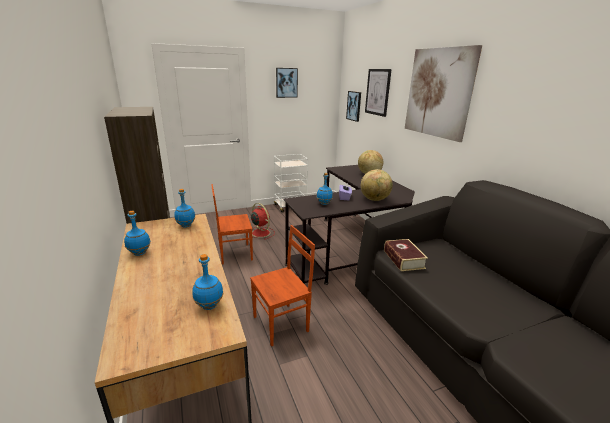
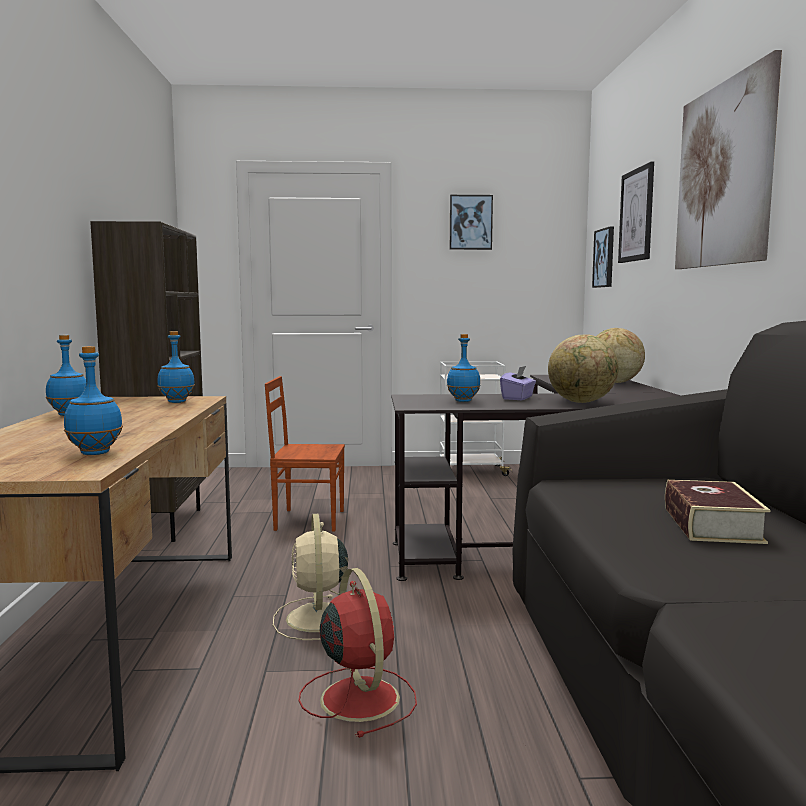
camera: 20 degrees right, 15 degrees down
(260, 232) = (380, 498): red fan -> red fan (358, 697)
(282, 324) = (318, 619): brown chair -> beige fan
(403, 259) = (585, 491): book -> book (711, 525)

